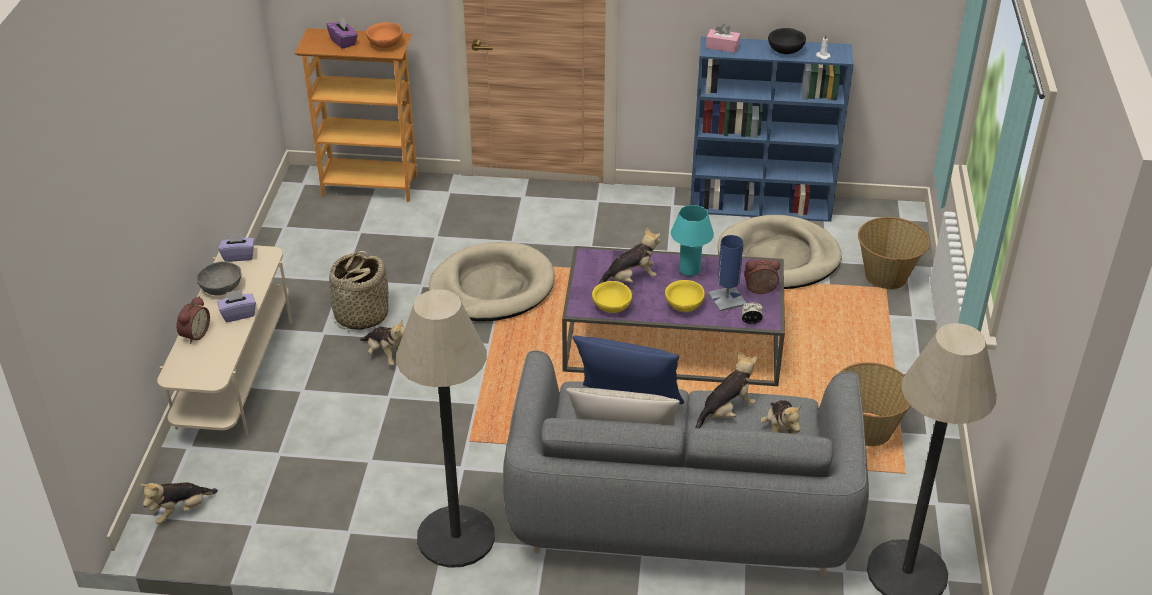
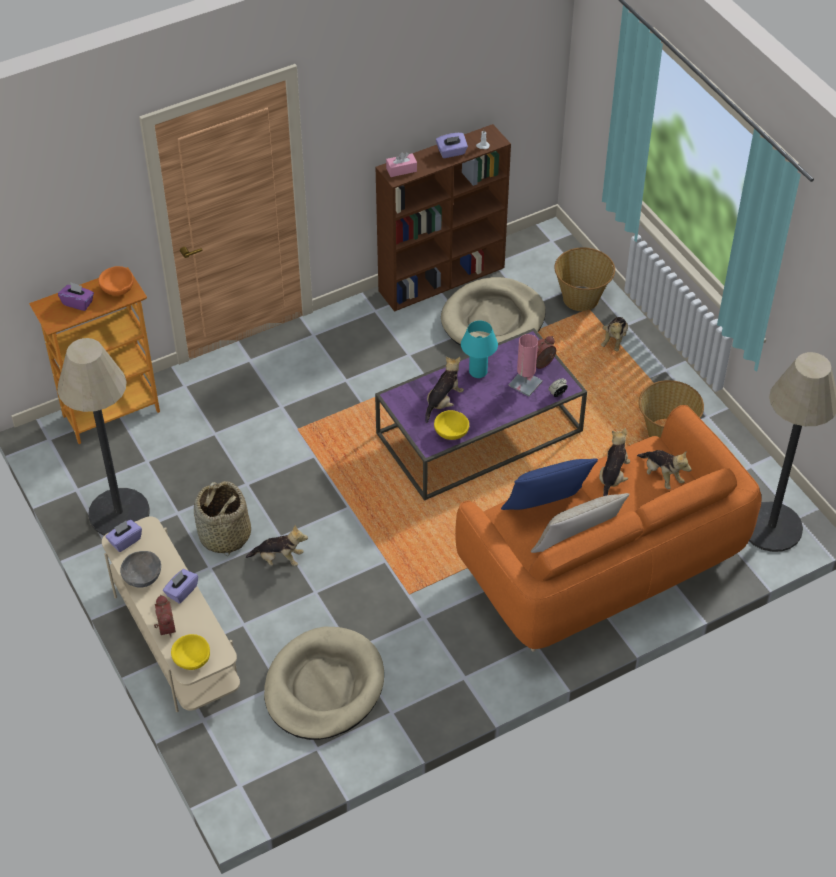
camera: 35 degrees left, 10 degrees up
(181, 511) = (252, 771): plush toy -> plush toy (614, 340)
(456, 537) = (469, 672): floor lamp -> floor lamp (119, 513)
(491, 287) = (304, 457): beige dog bed -> beige dog bed (324, 687)
(681, 514) = (602, 567): grey sofa -> orange sofa
(683, 305) = (500, 404): yellow bowl -> yellow bowl (191, 659)
(727, 299) = (525, 383): blue table lamp -> pink table lamp
(761, 206) = (442, 278): blue bookcase -> brown bookcase
(786, 50) = (451, 152): black bowl -> purple tissue box

